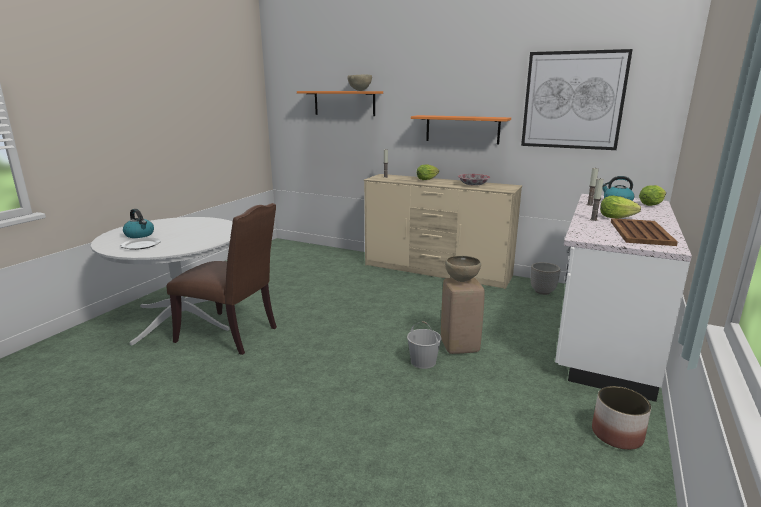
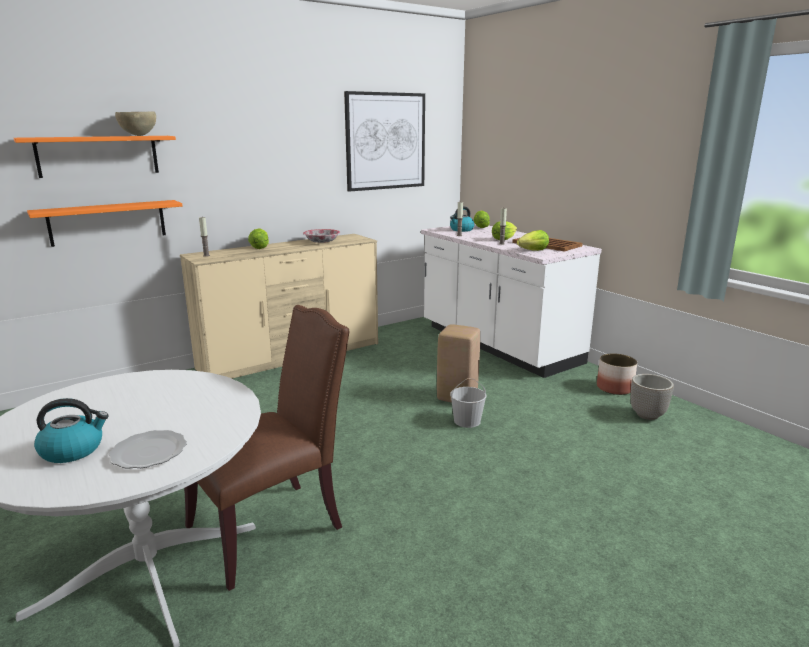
camera: 60 degrees left, 0 degrees up
(462, 129) = (283, 180): orange shelf -> orange shelf (108, 222)
(462, 281) = (457, 329): brown bowl -> none
(543, 292) = (402, 334): planter -> planter (647, 415)
(593, 232) = (533, 251): none -> lettuce

